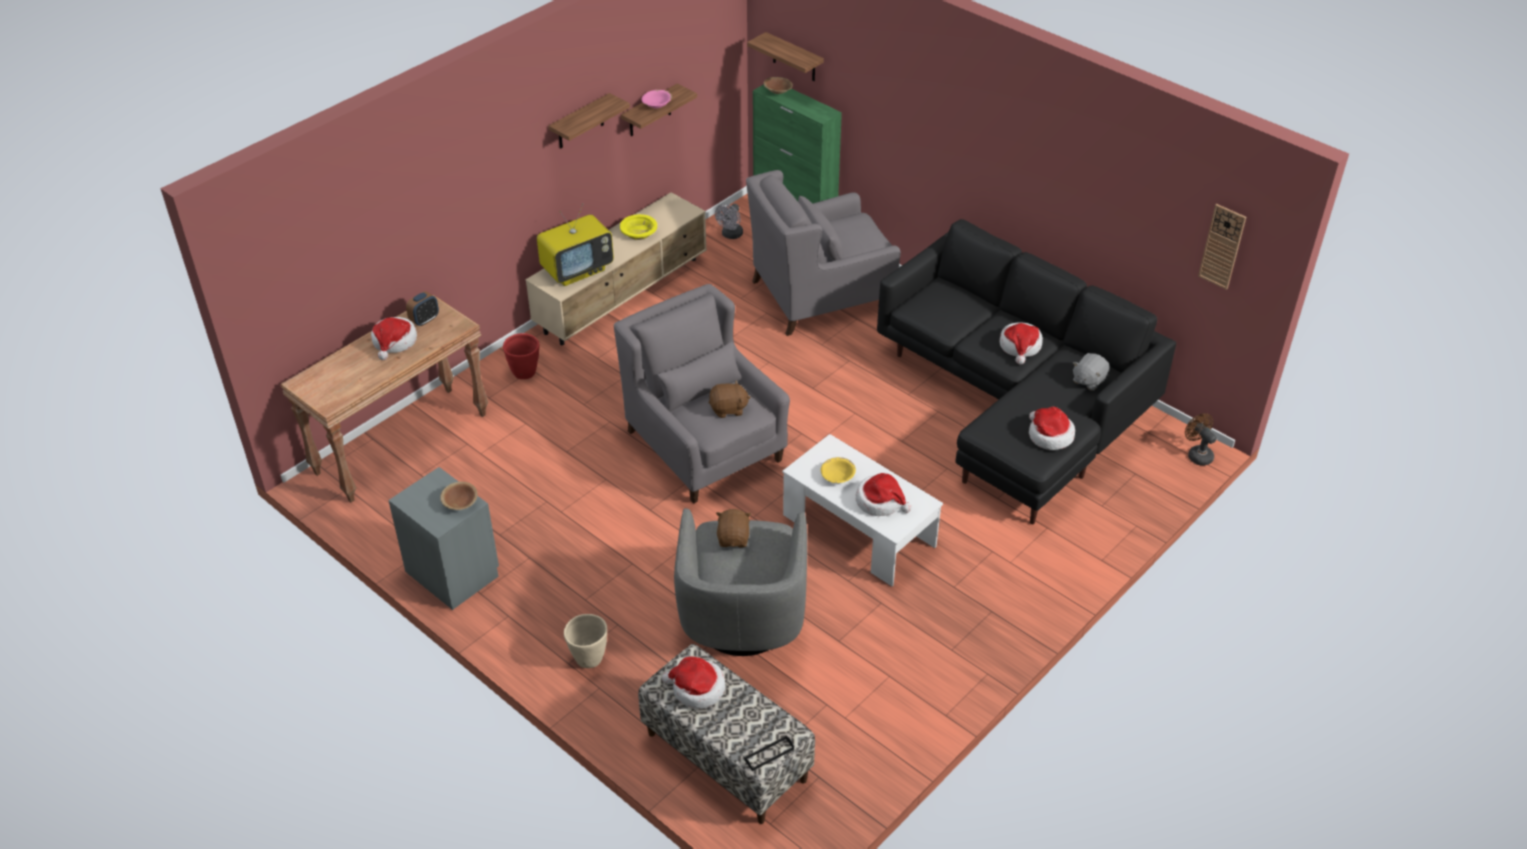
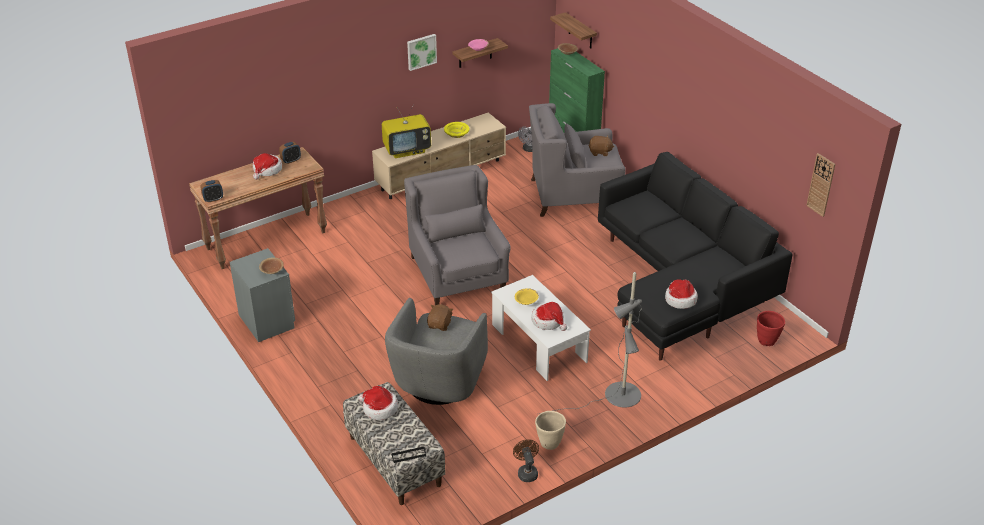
camera: 15 degrees right, 5 degrees down
(329, 404) = (213, 199): none -> alarm clock
(525, 373) = (359, 212): red planter -> red planter (767, 341)
(580, 122) = (421, 51): shelf -> picture
(588, 659) = (331, 386): beige planter -> beige planter (549, 443)
(728, 409) = (469, 247): brown plush toy -> brown plush toy (600, 152)
(993, 591) = (615, 397): none -> grey floor lamp
(1020, 347) = (684, 241): hat -> none
(1088, 380) = (723, 270): grey plush toy -> none
(1197, 454) = (798, 337): brown fan -> brown fan (526, 472)

